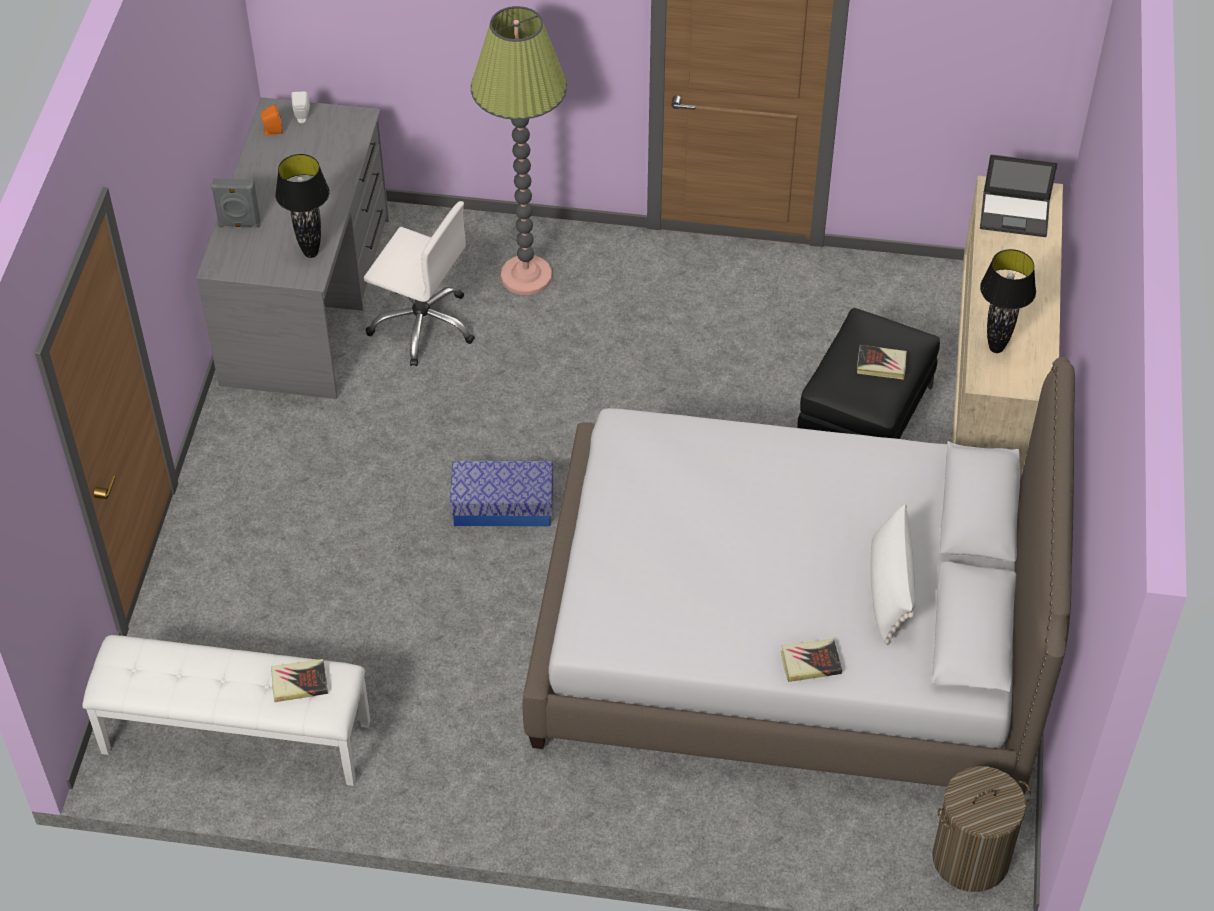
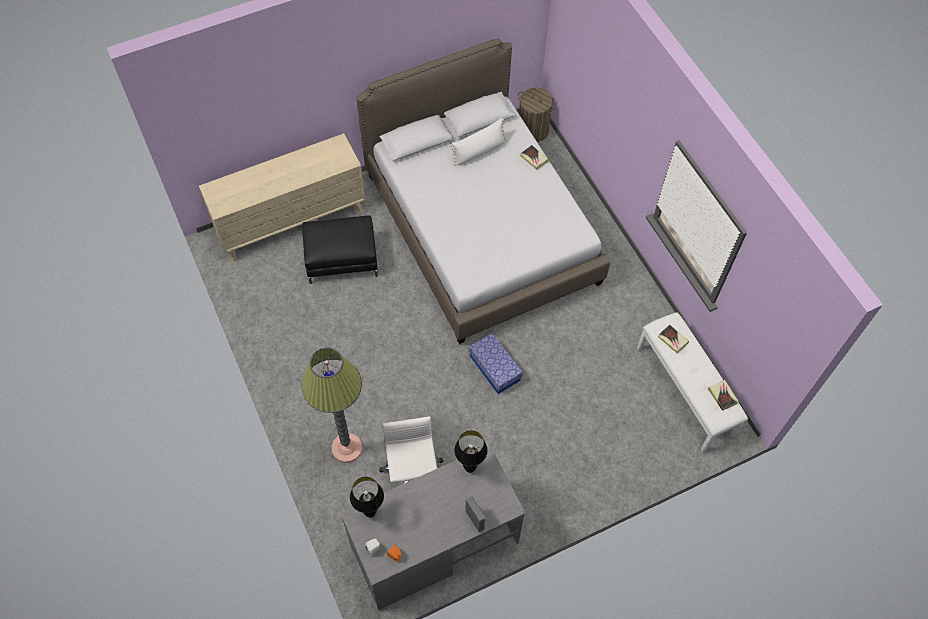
camera: 125 degrees left, 10 degrees up
(881, 365) = (339, 230): book -> book (722, 396)
(995, 348) = (327, 165): black table lamp -> black table lamp (370, 513)
(1015, 214) = (232, 194): laptop -> none

